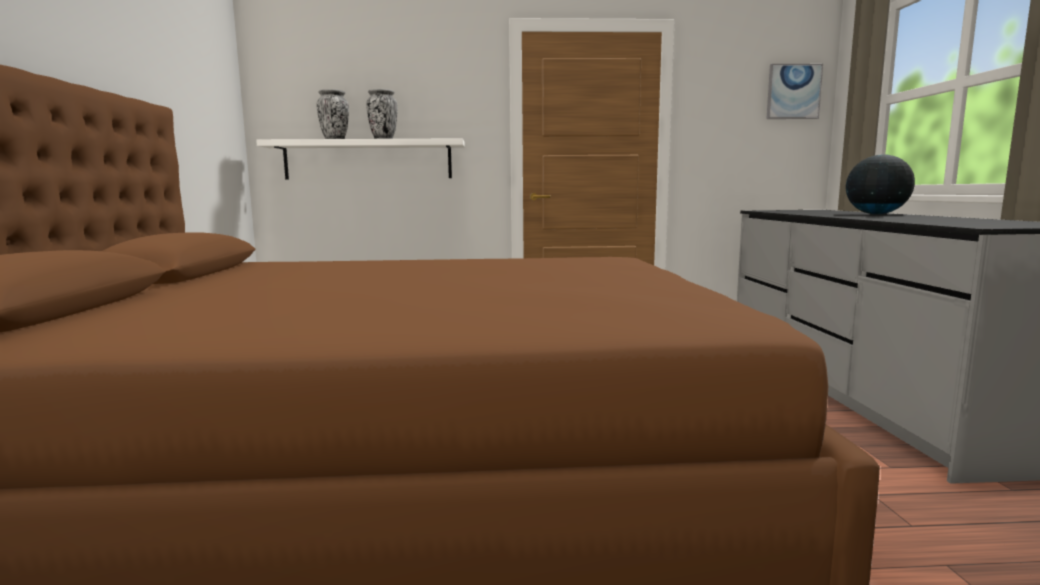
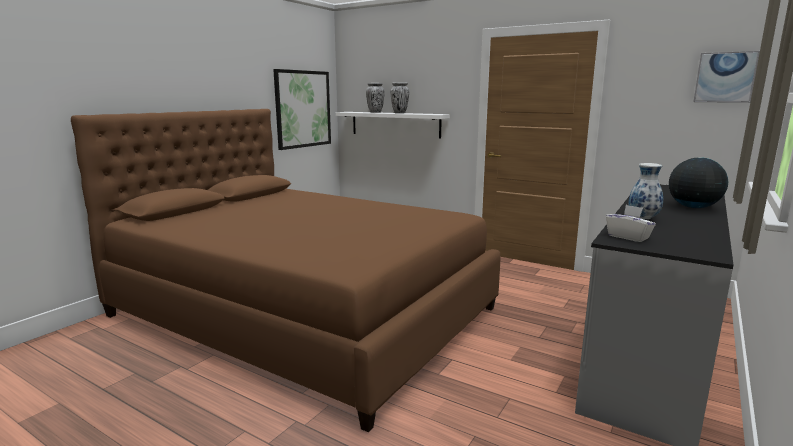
camera: 35 degrees right, 5 degrees up
(204, 126) = (303, 109): none -> picture
(895, 219) = (643, 218): none -> vase
(972, 224) = (628, 237): none -> white tissue box

